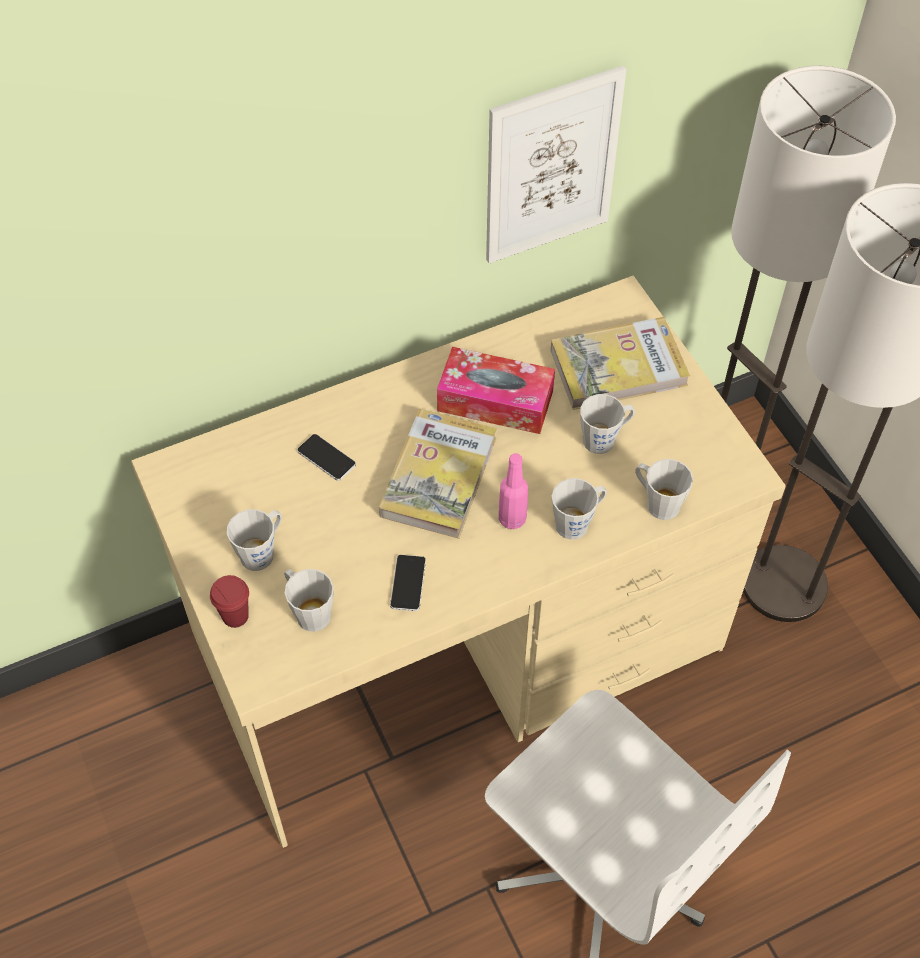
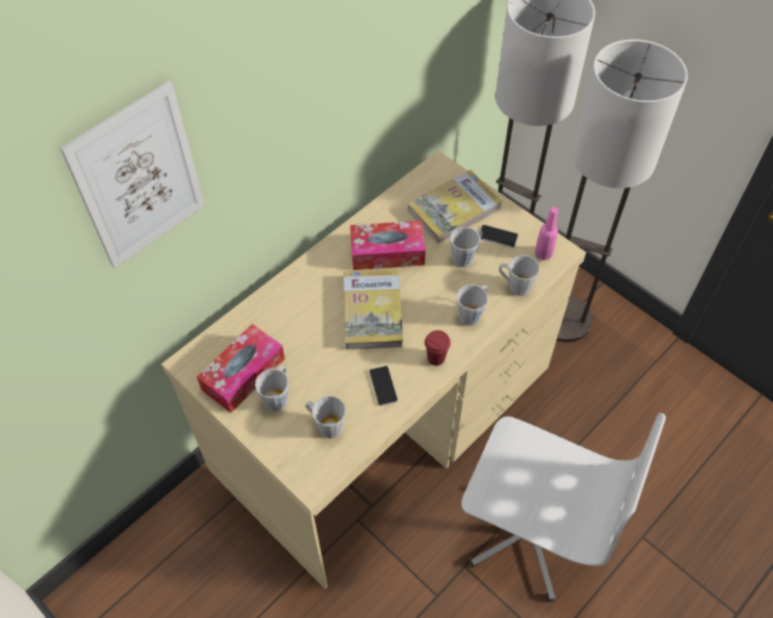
camera: 20 degrees left, 0 degrees up
(230, 507) = (243, 374): none -> tissue box
(235, 616) = (278, 445): red cup -> red cup (436, 358)
(326, 458) = (294, 322): phone -> phone (498, 237)
(512, 519) = (431, 324): pink bottle -> pink bottle (543, 254)
(551, 167) = (387, 89): picture -> picture (138, 178)

